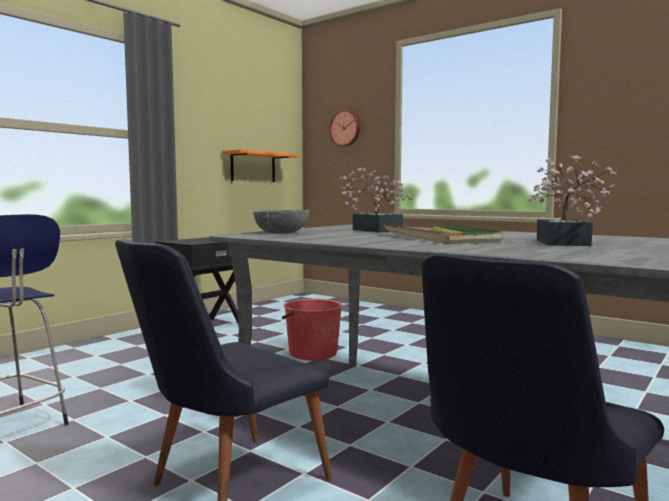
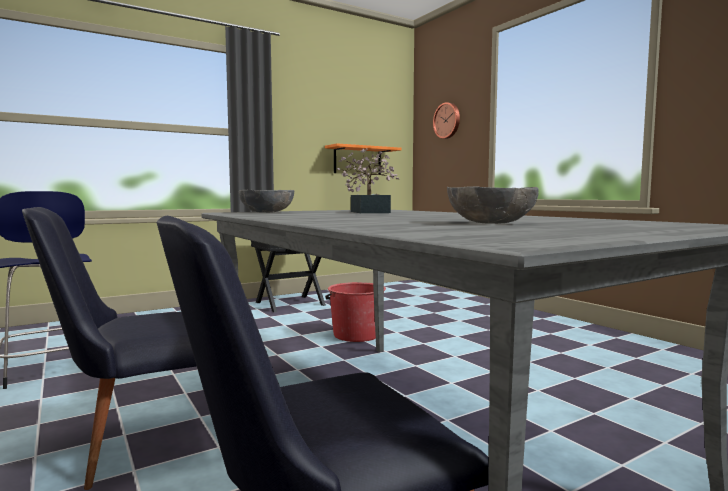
camera: 20 degrees right, 0 degrees up
(439, 238) = (384, 217): green tray -> none
(563, 243) = (490, 223): potted plant -> grey bowl

